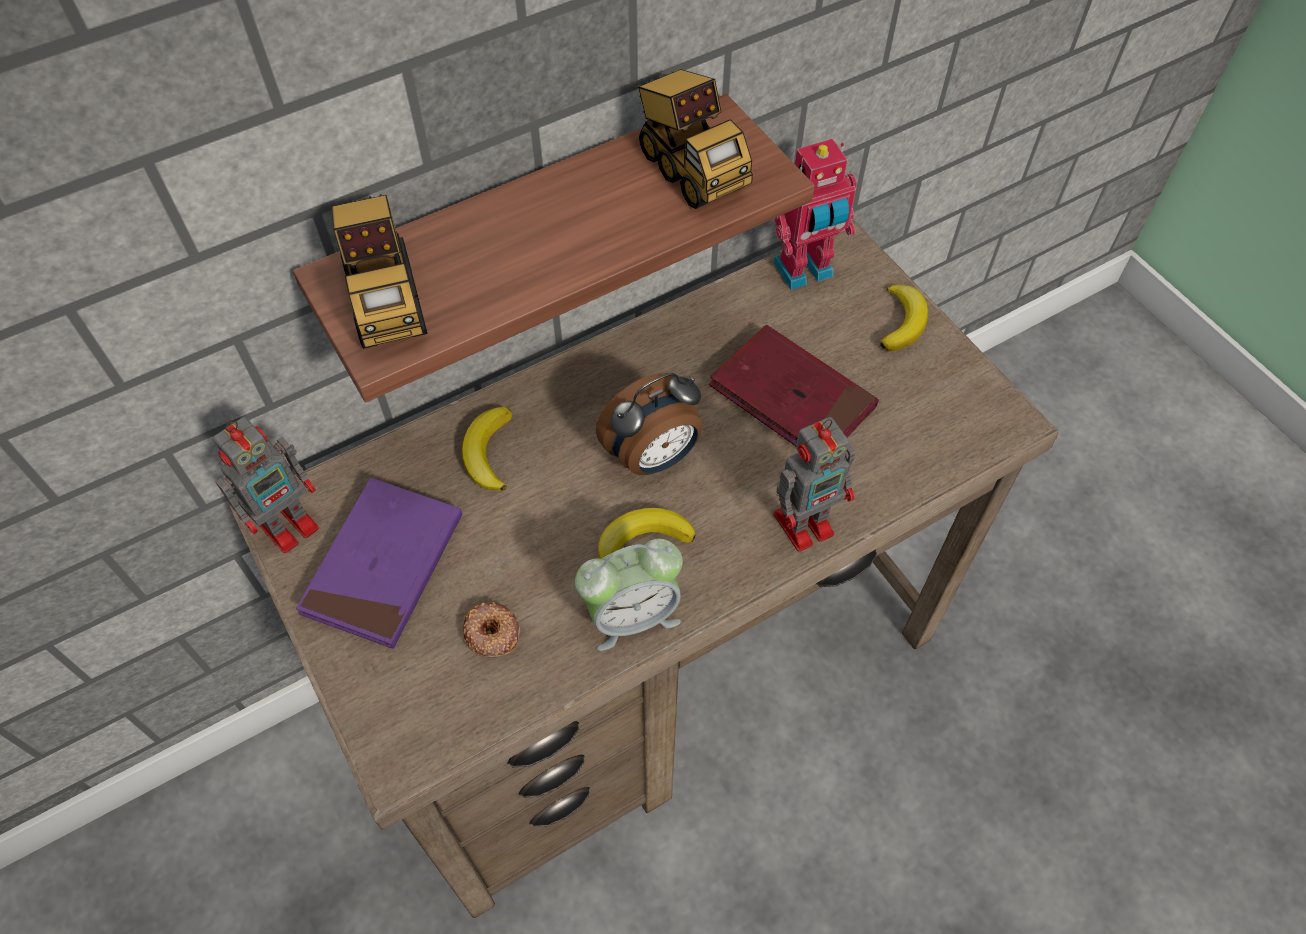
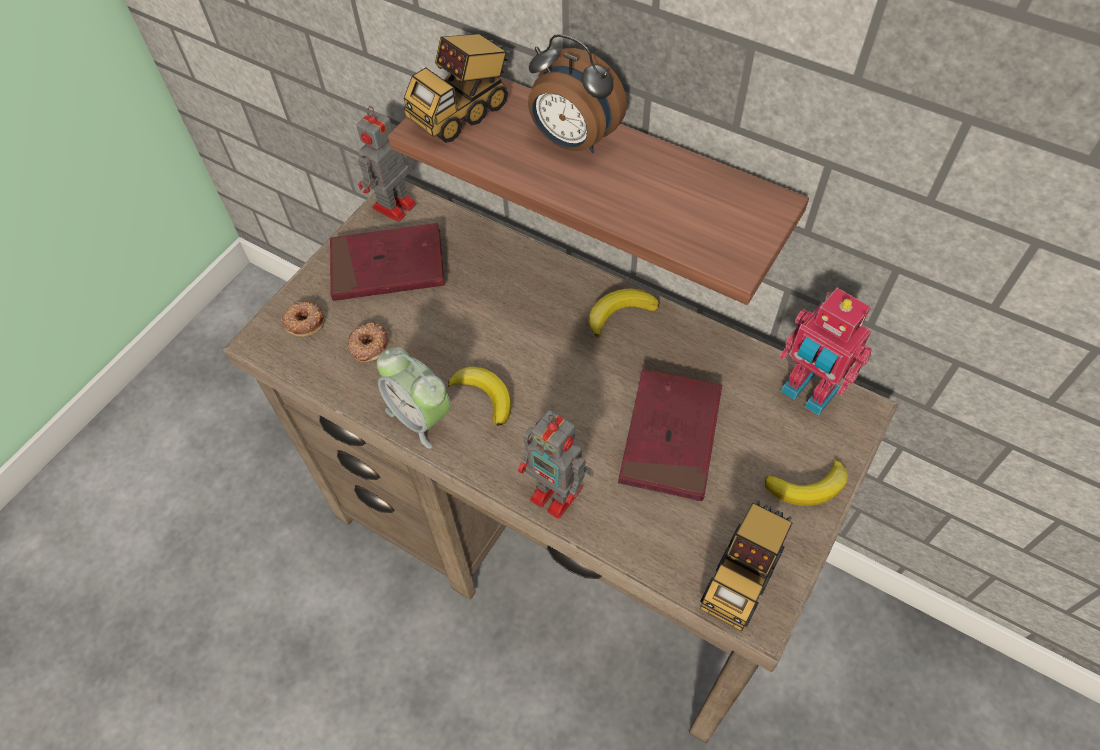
camera: 65 degrees right, 0 degrees up
(290, 523) = (393, 207): toy robot -> toy robot turned 105 degrees clockwise
(384, 565) = (388, 266): purple book -> red book
(401, 695) = (304, 321): none -> donut
(488, 453) = (502, 276): banana -> banana (619, 313)
(654, 458) = (556, 371): alarm clock -> alarm clock (573, 142)
(690, 169) = (703, 210): toy truck -> toy truck (741, 576)

